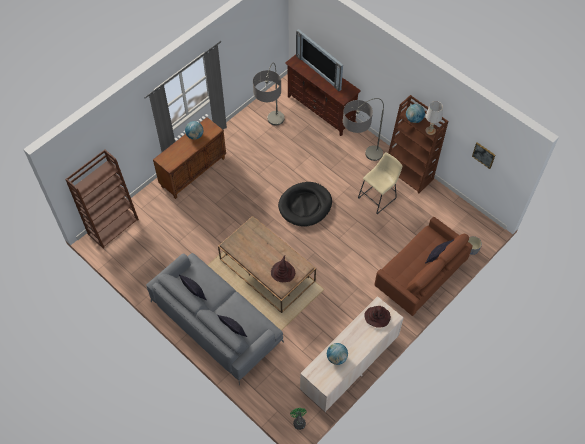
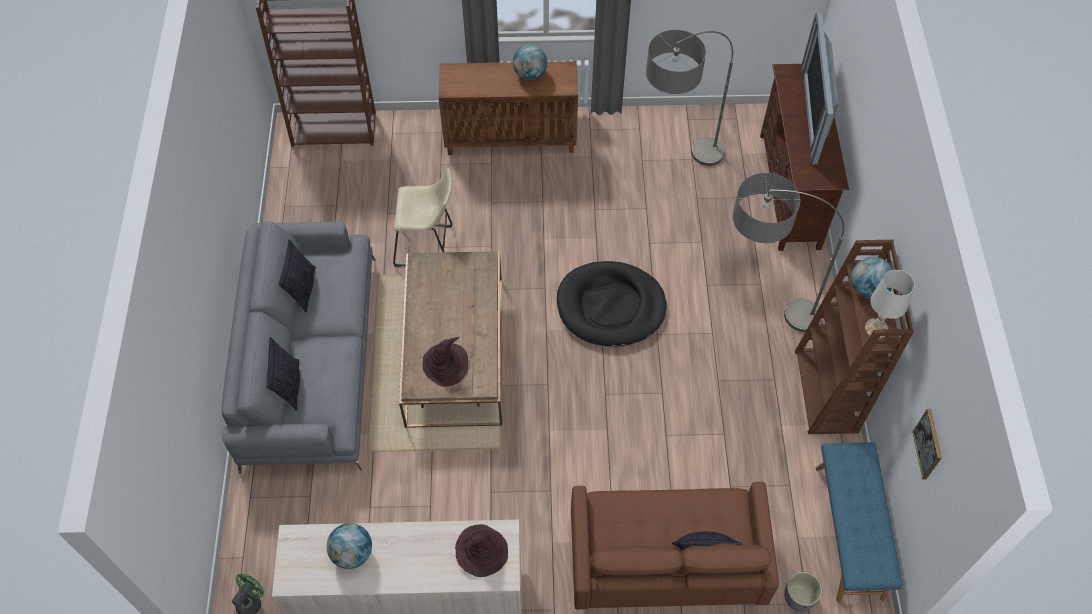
camera: 45 degrees right, 0 degrees up
(378, 197) = (736, 386): beige stool -> beige stool (428, 246)
(464, 214) = (850, 531): none -> blue bench

